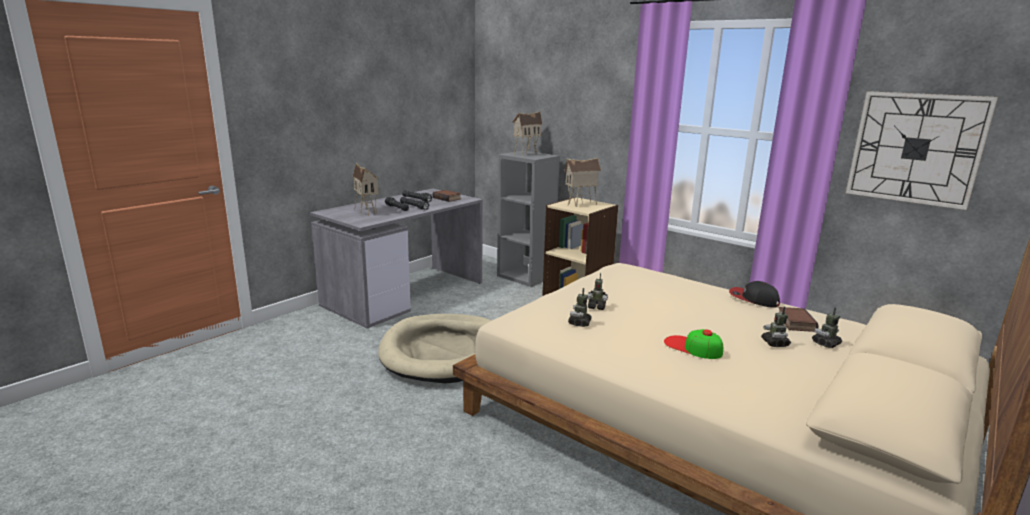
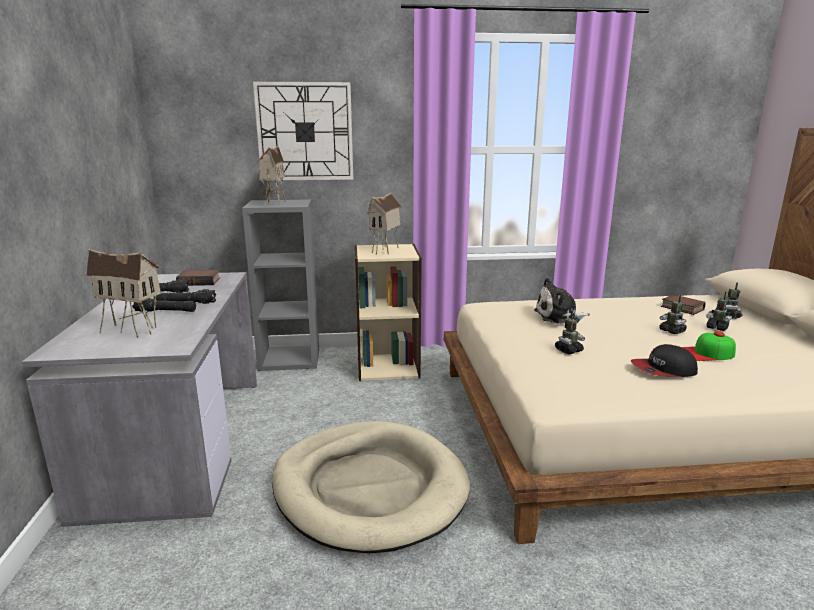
camera: 45 degrees left, 0 degrees up
(579, 323) = (600, 372): toy robot -> toy robot (672, 331)
(651, 288) = (559, 317): none -> plush toy
(753, 299) = (622, 300): cap -> cap (663, 370)
(915, 148) = (664, 148): wall clock -> wall clock (305, 132)

